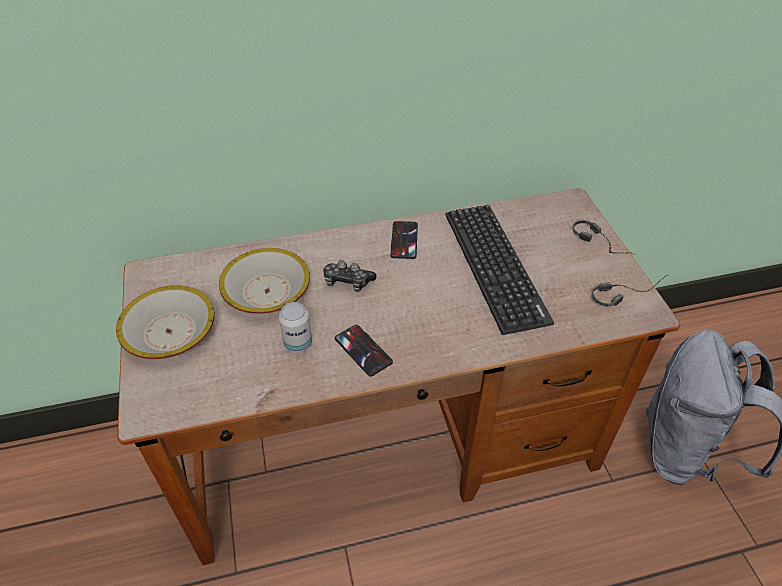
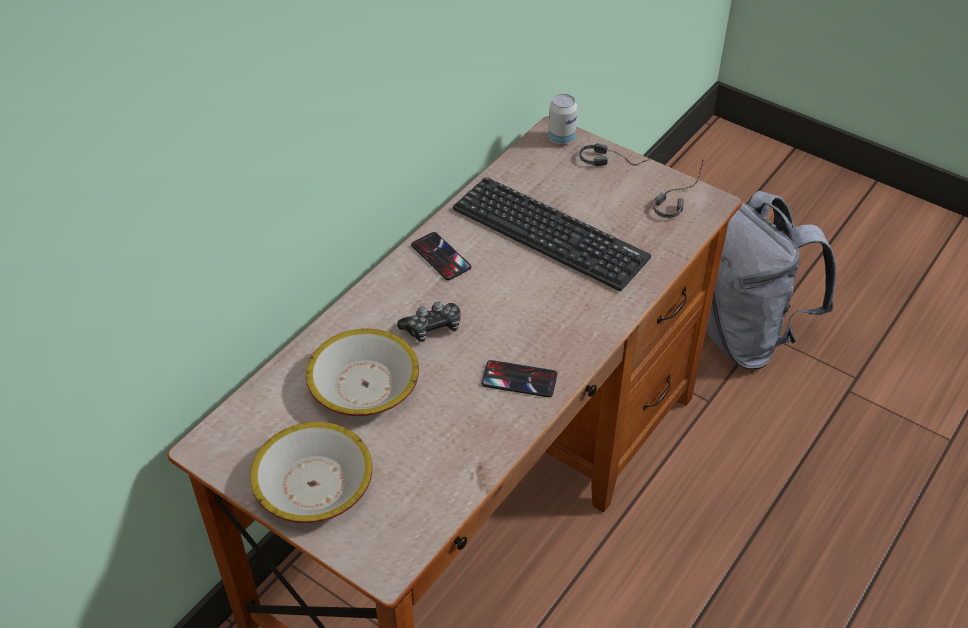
camera: 40 degrees left, 0 degrees up
(298, 343) = (454, 412): can -> can (561, 139)

